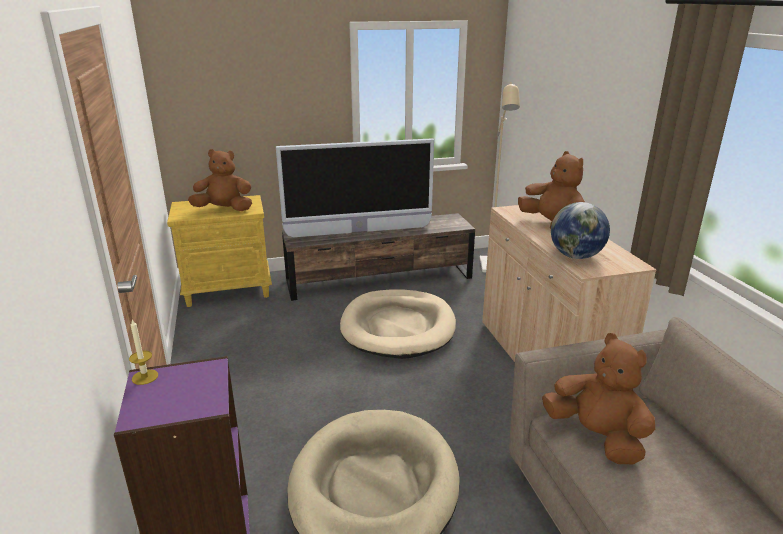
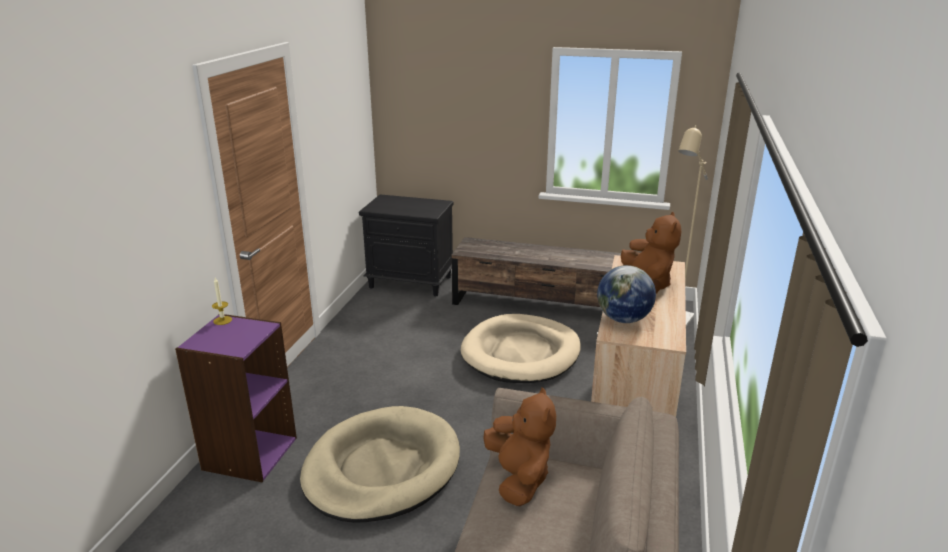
camera: 30 degrees right, 0 degrees up
(224, 209) = (410, 209): brown plush toy -> none
(229, 290) = (411, 282): yellow nightstand -> black nightstand
(359, 232) = (529, 253): television -> none

